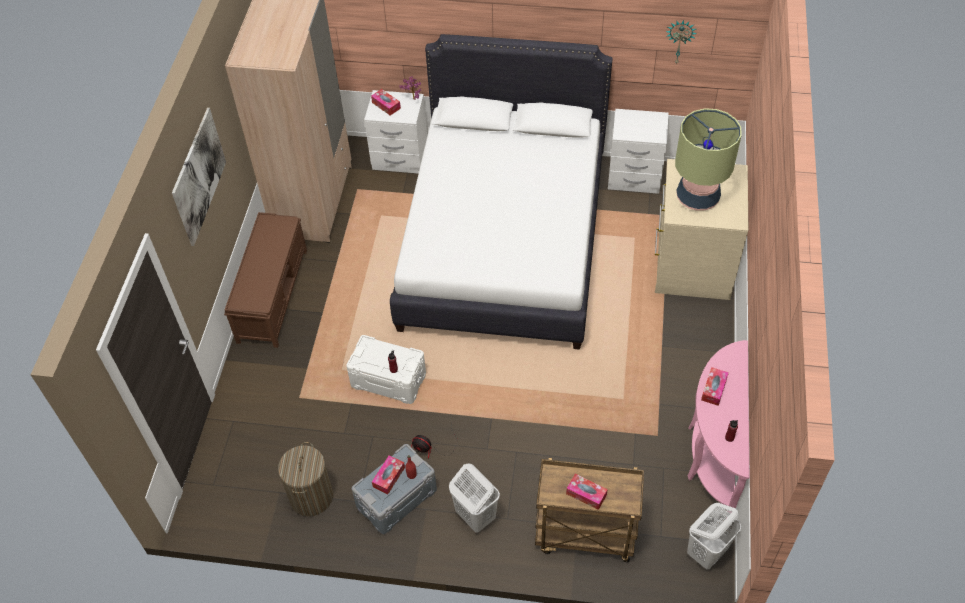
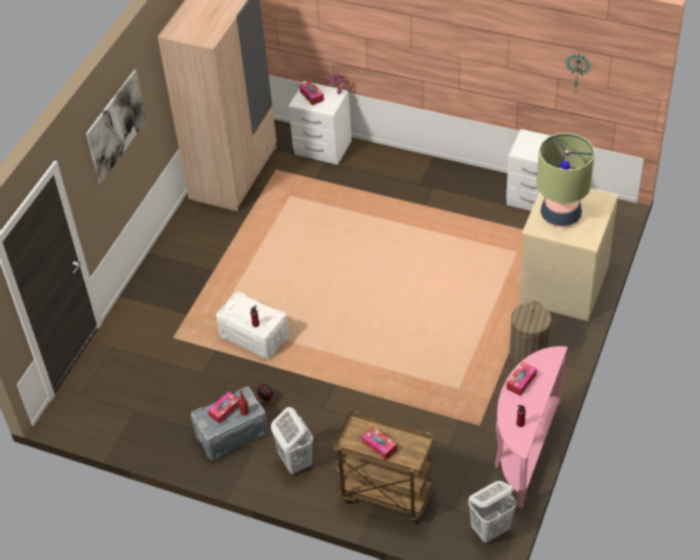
camera: 15 degrees right, 5 degrees down
(273, 294) = (175, 248): brown bench -> none
(311, 496) = (160, 419): laundry basket -> laundry basket (528, 354)
(503, 241) = (393, 235): white bed -> none

